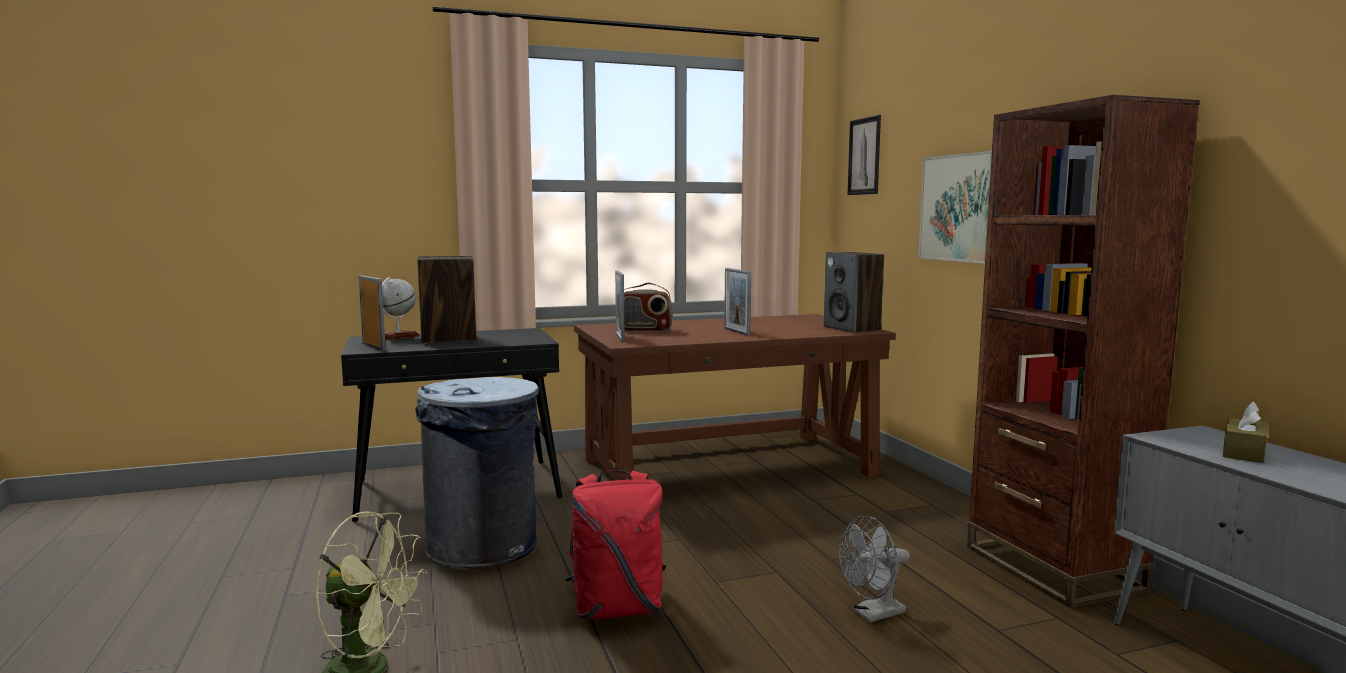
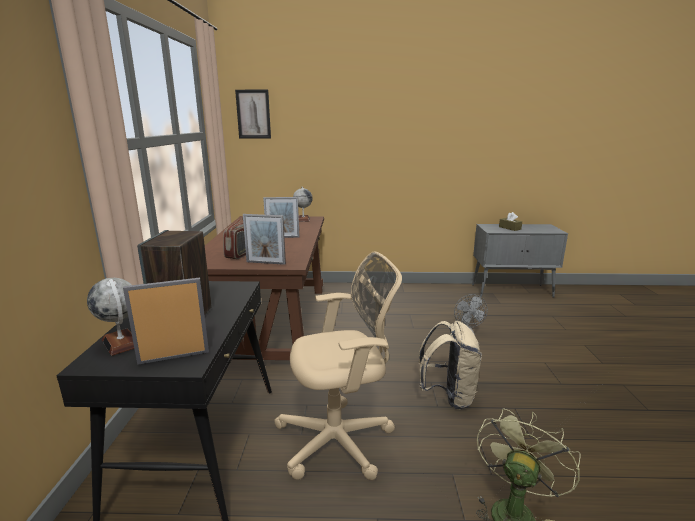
camera: 70 degrees left, 10 degrees up
(483, 548) = (340, 440): grey trash can -> beige office chair
(617, 609) = (448, 396): red backpack -> beige backpack
(852, 328) = (303, 219): speaker -> globe
(958, 208) = (343, 147): picture -> none
(1052, 568) = (437, 291): brown bookcase -> none

